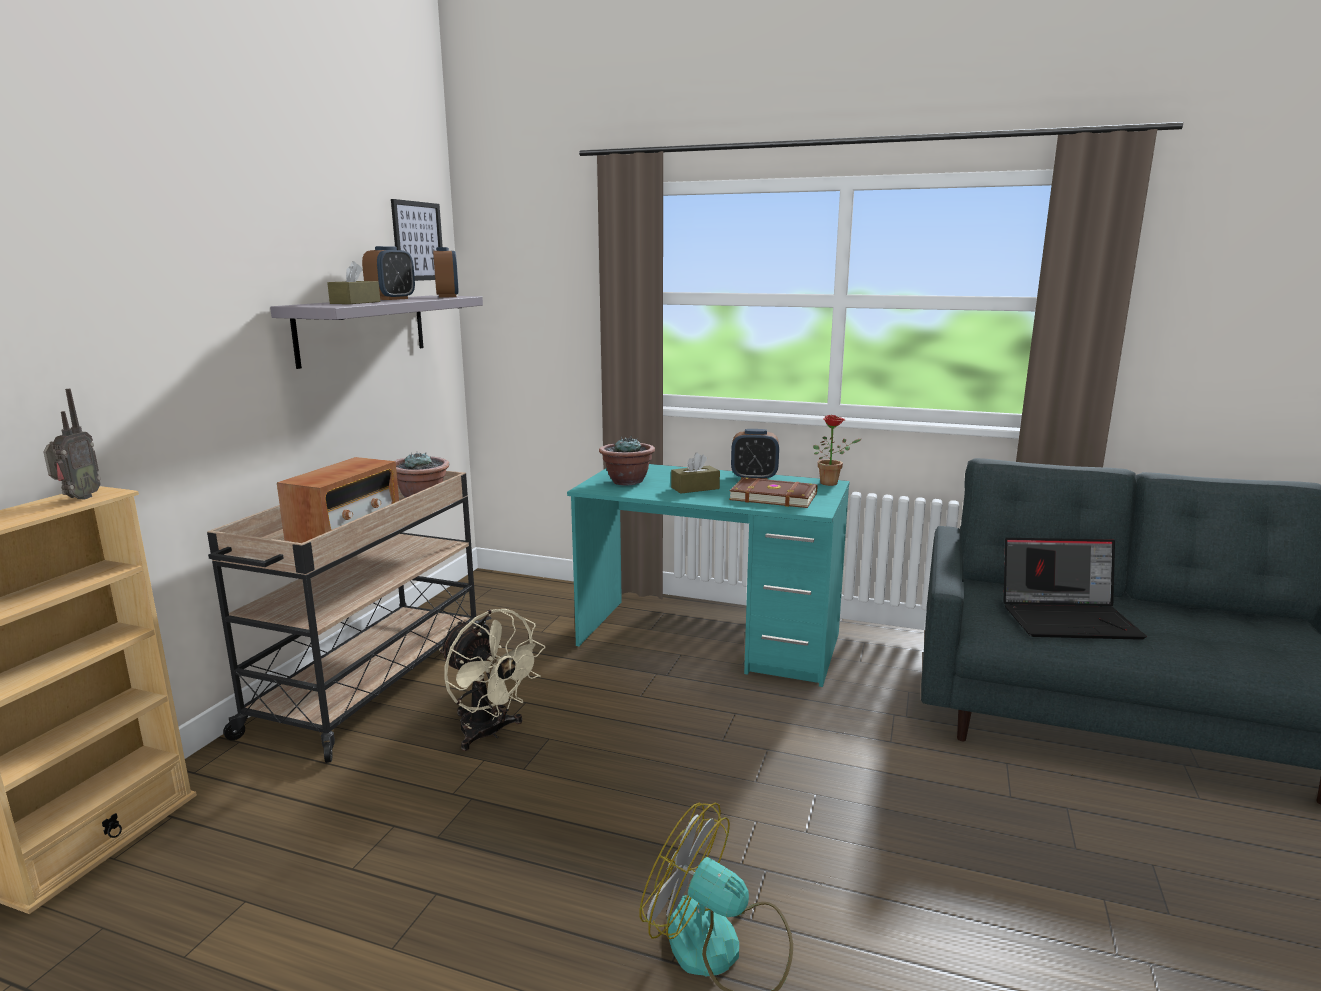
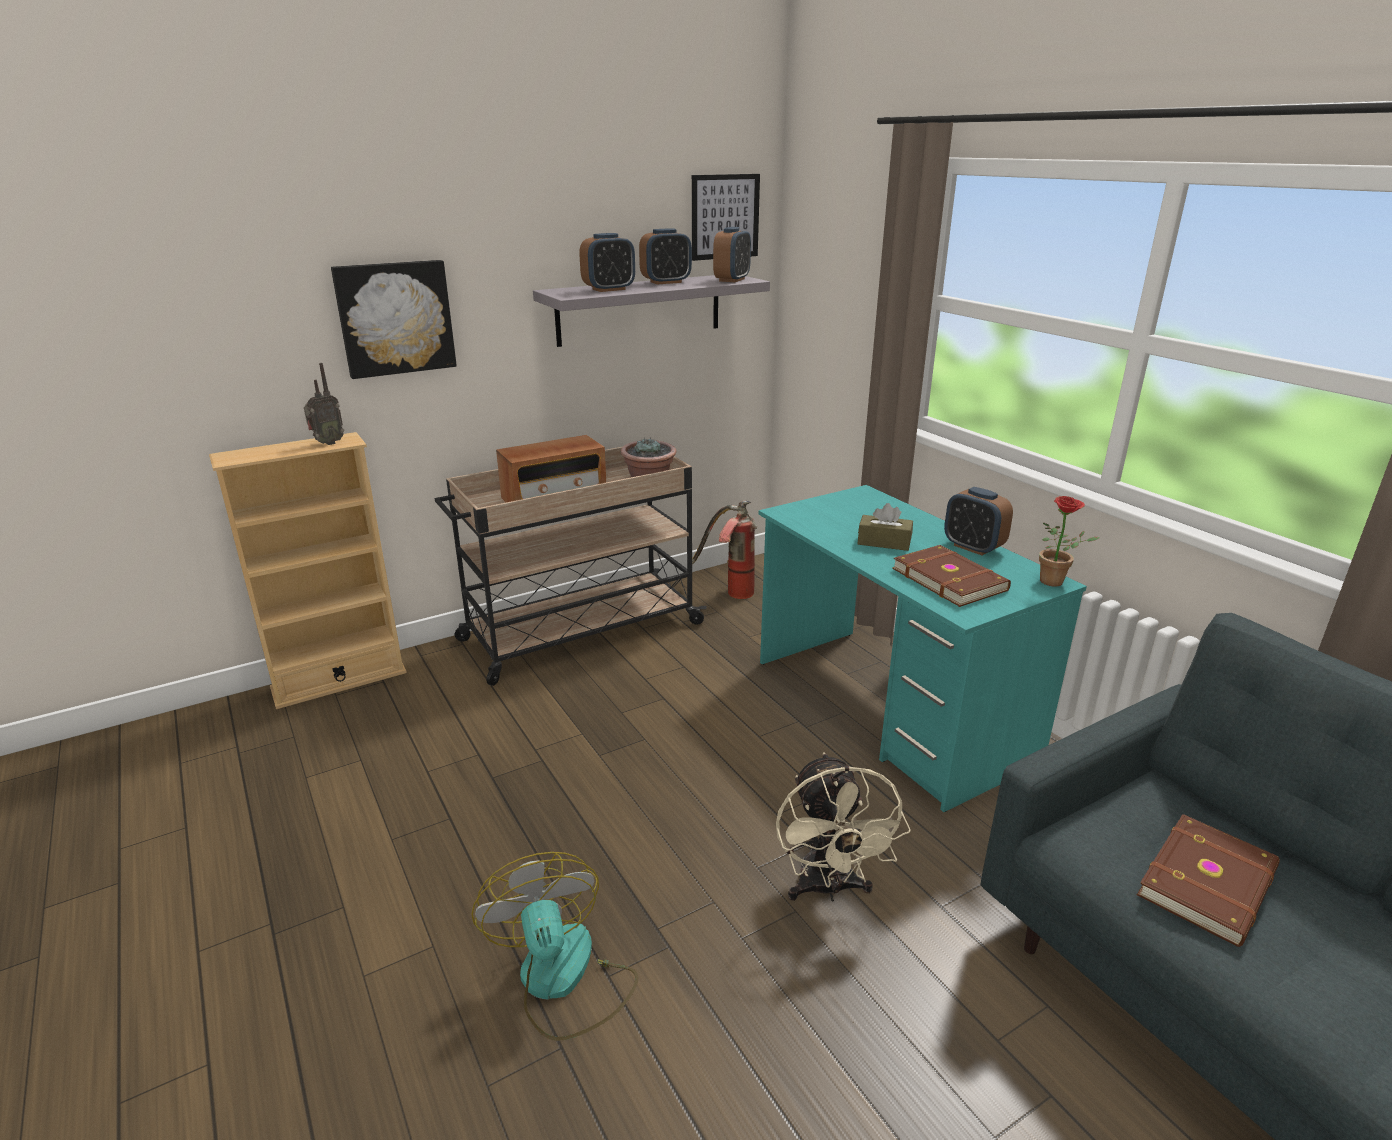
camera: 40 degrees right, 10 degrees up
(129, 336) = (395, 318): none -> picture
(355, 302) = (609, 289): brown tissue box -> alarm clock
(482, 606) = (729, 592): none -> fire extinguisher
(489, 733) = (609, 713): beige fan -> beige fan (828, 889)
(627, 481) = (831, 514): potted plant -> none
(1069, 619) = (1210, 883): laptop -> brown book

